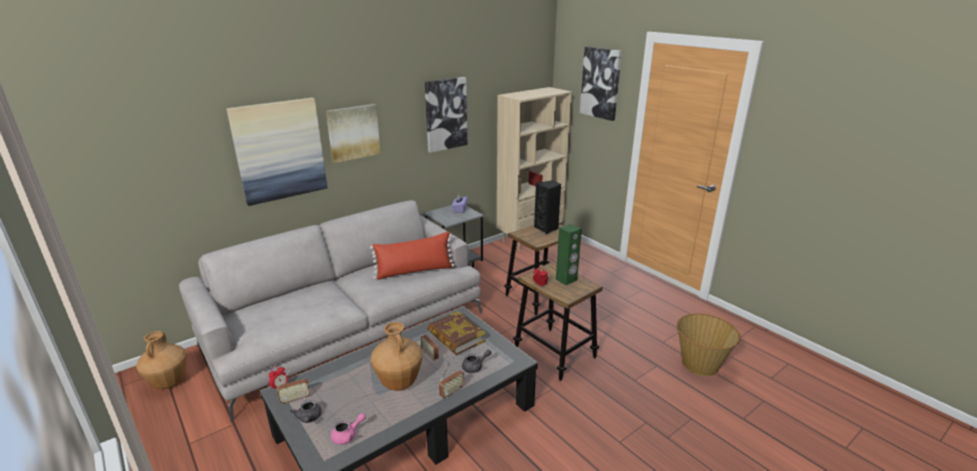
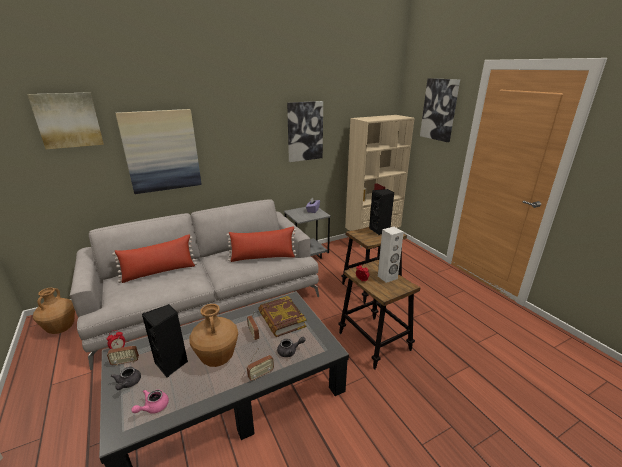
camera: 10 degrees right, 0 degrees up
(293, 299) = (159, 272): none -> red pillow
(348, 435) = (153, 407): pink teapot -> pink teapot turned 150 degrees clockwise
(350, 394) = (172, 364): none -> black speaker
(353, 132) = (224, 141): picture -> picture (68, 120)
(566, 280) = (387, 277): green speaker -> white speaker
(700, 364) = (513, 369): basket -> none

